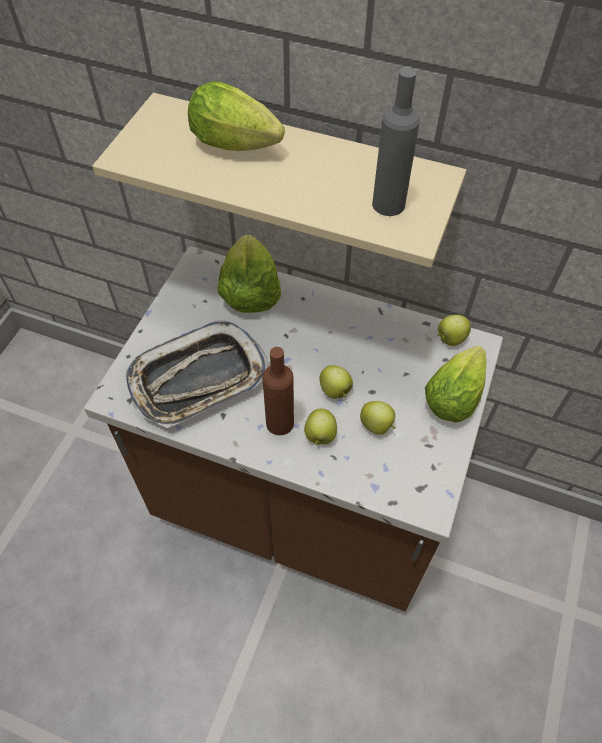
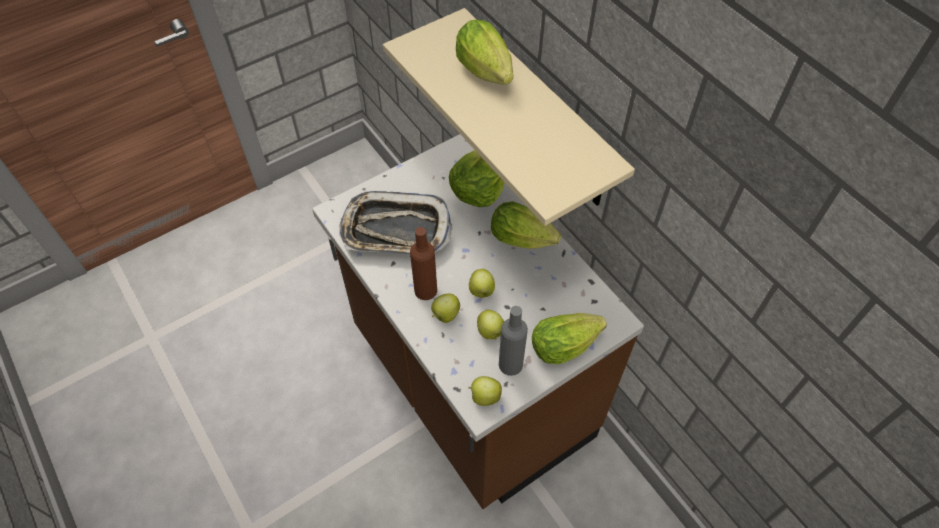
camera: 35 degrees right, 0 degrees up
(335, 318) = (525, 240): none -> lettuce
(388, 204) = (551, 166): grey bottle -> grey bottle (510, 364)
(450, 339) = (599, 303): apple -> apple (484, 397)

